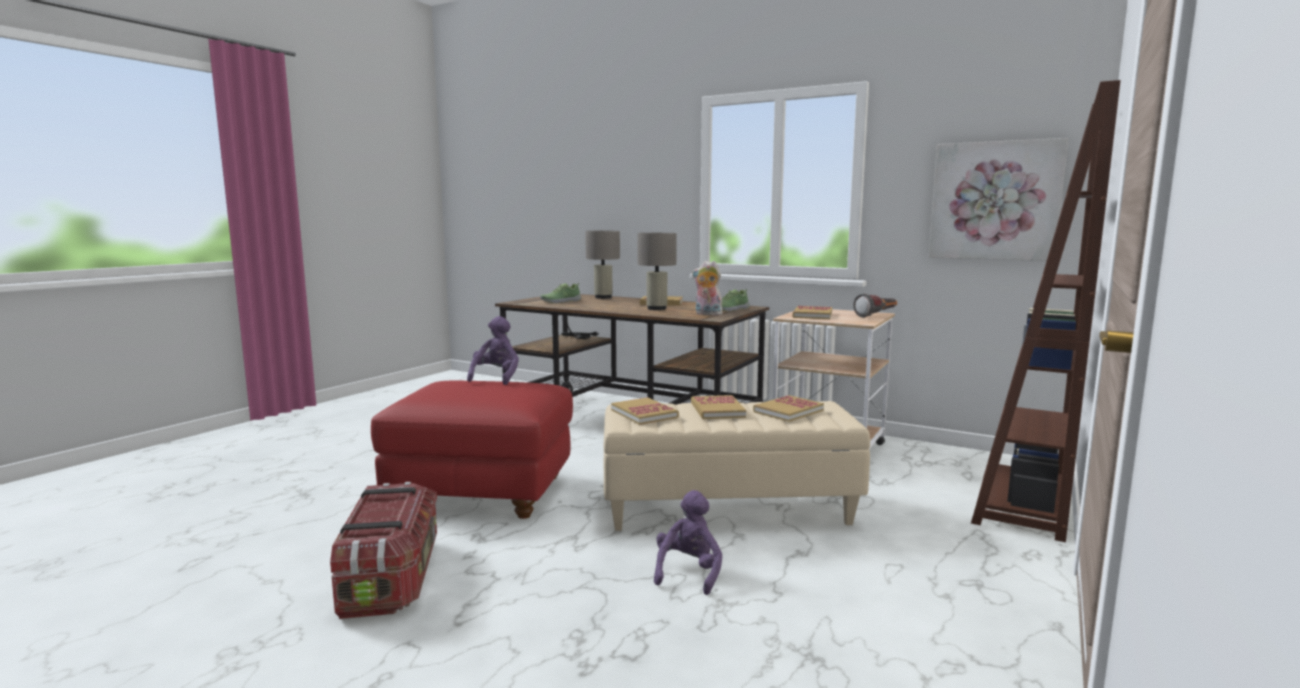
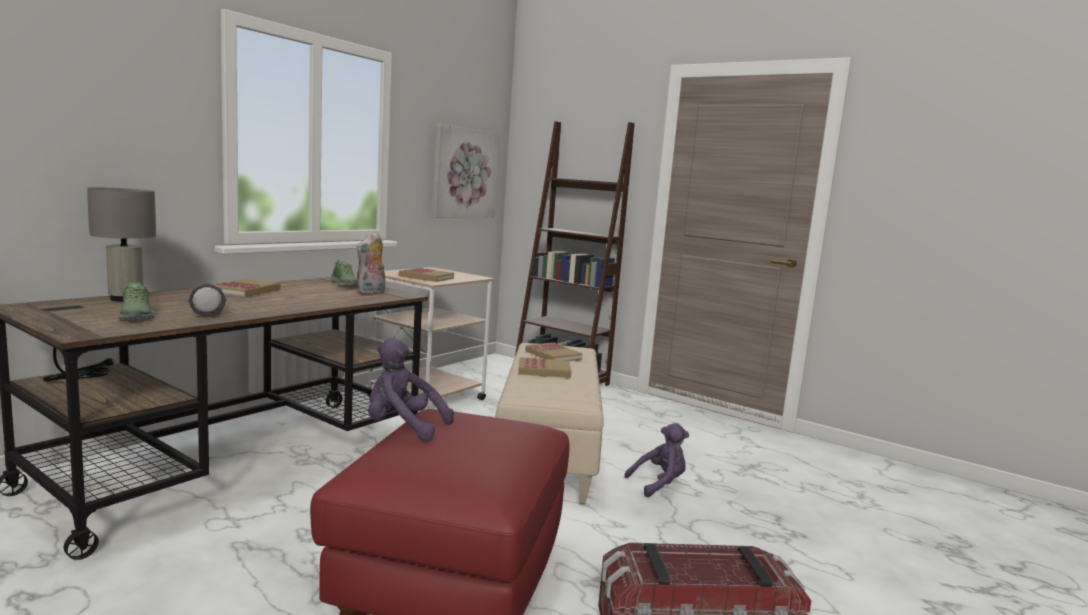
camera: 85 degrees left, 0 degrees up
(644, 414) = (550, 391): book -> none
(656, 308) = (299, 297): grey table lamp -> none
(688, 572) = (659, 484): purple plush toy -> purple plush toy turned 135 degrees clockwise
(877, 316) = (446, 270): flashlight -> flashlight (207, 310)

